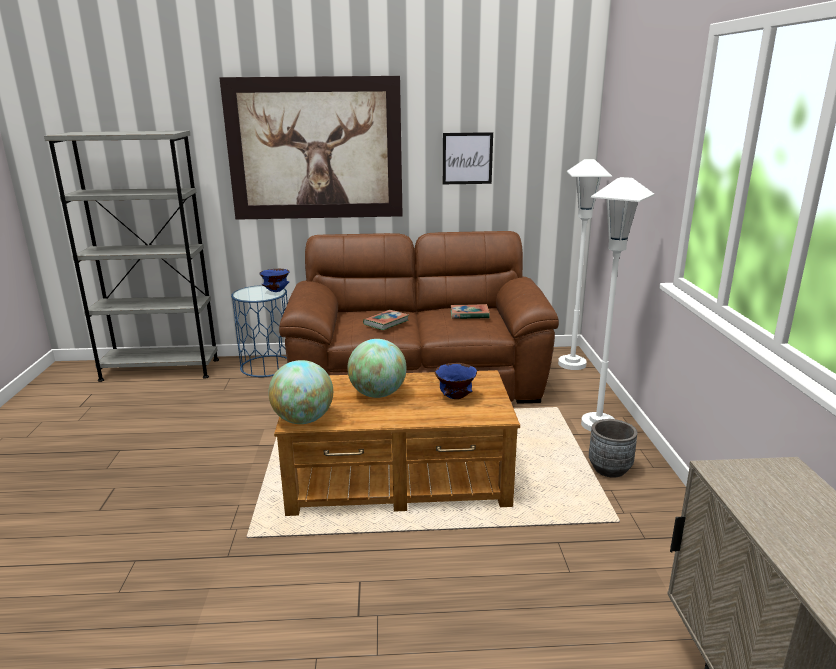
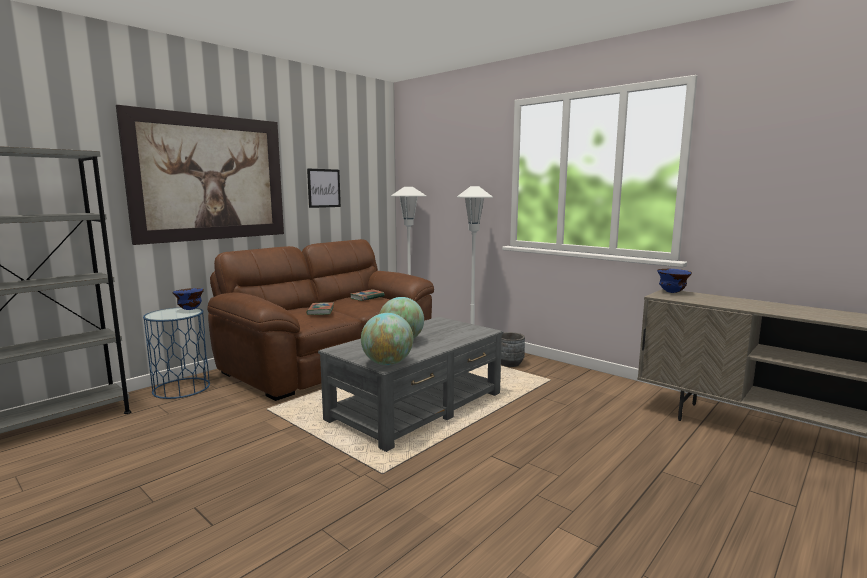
camera: 45 degrees left, 10 degrees down
(399, 478) = (418, 406): brown coffee table -> grey coffee table
(455, 398) = (448, 331): blue bowl -> blue bowl (672, 292)

